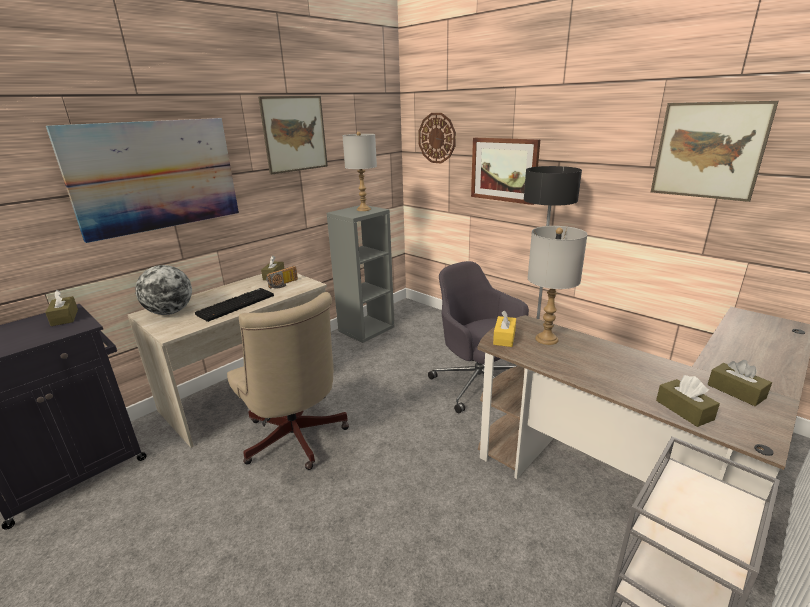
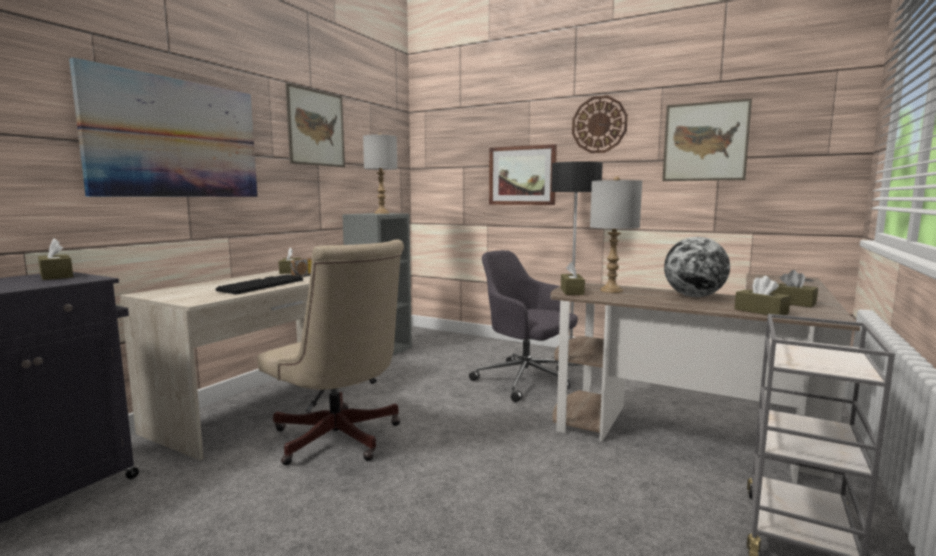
camera: 15 degrees left, 15 degrees down
(170, 312) = (180, 292): globe -> globe (694, 296)
(437, 138) = (450, 152): wall clock -> wall clock (599, 124)
(504, 337) = (572, 291): yellow tissue box -> brown tissue box

